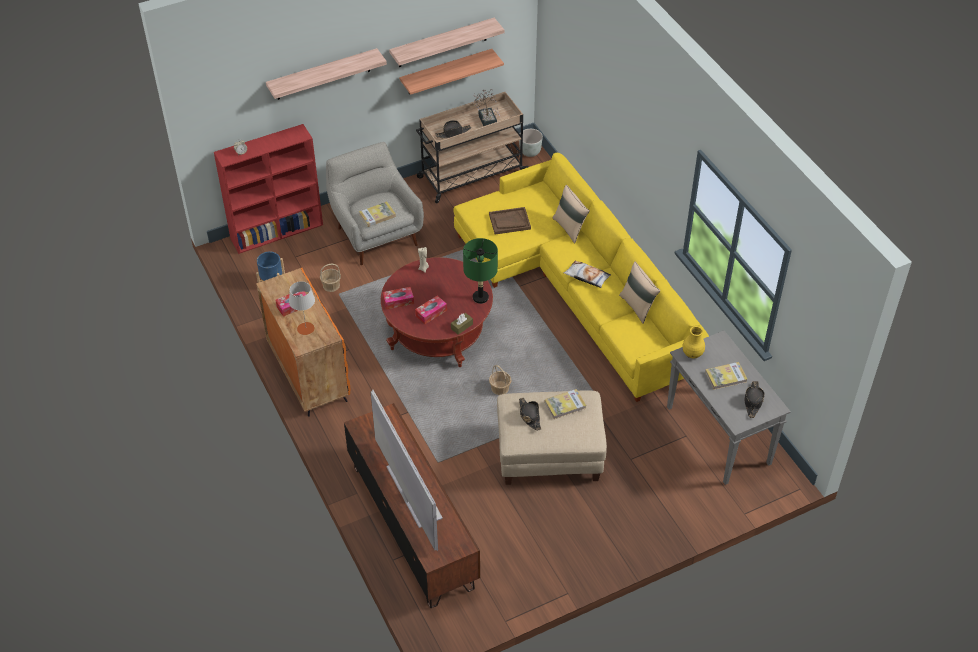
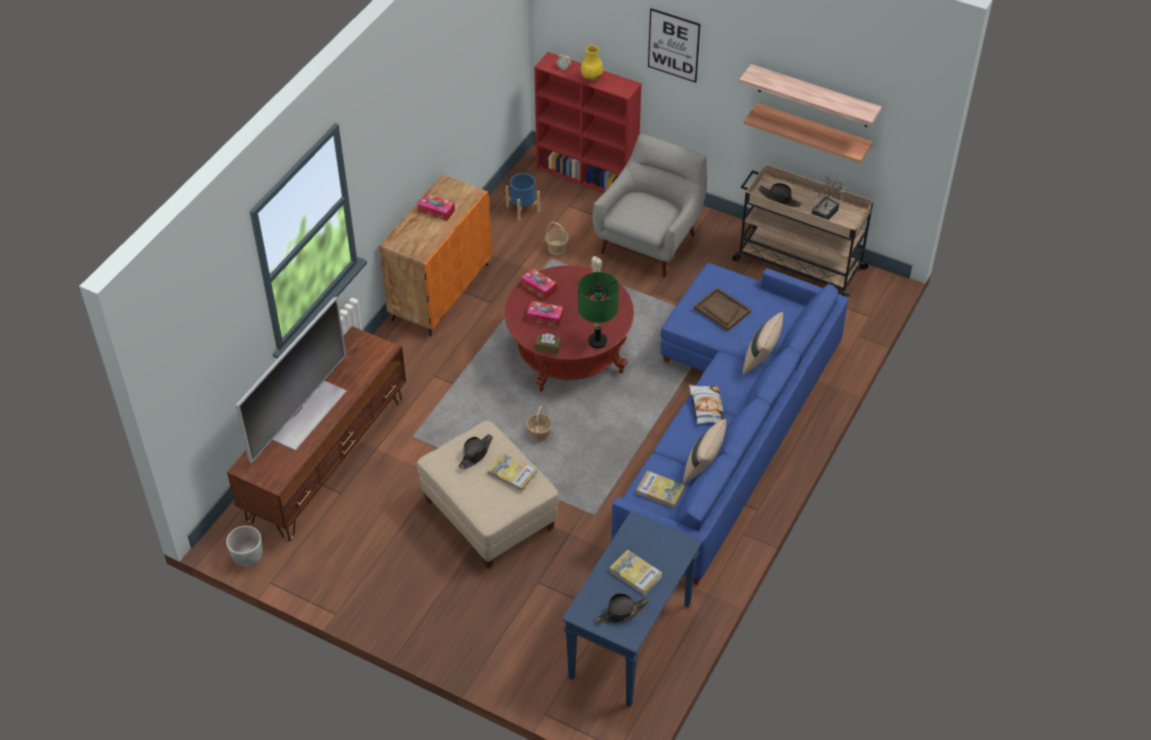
camera: 55 degrees right, 0 degrees up
(306, 328) = (417, 234): grey table lamp -> none
(323, 74) = (673, 45): shelf -> picture
(377, 215) = (634, 215): book -> book (660, 490)
(530, 152) = (879, 289): grey planter -> grey planter (248, 557)
(577, 287) = (727, 424): yellow sofa -> blue sofa
(692, 353) = (644, 530): yellow vase -> yellow vase (592, 77)
(719, 436) = (630, 642): grey console table -> blue console table

